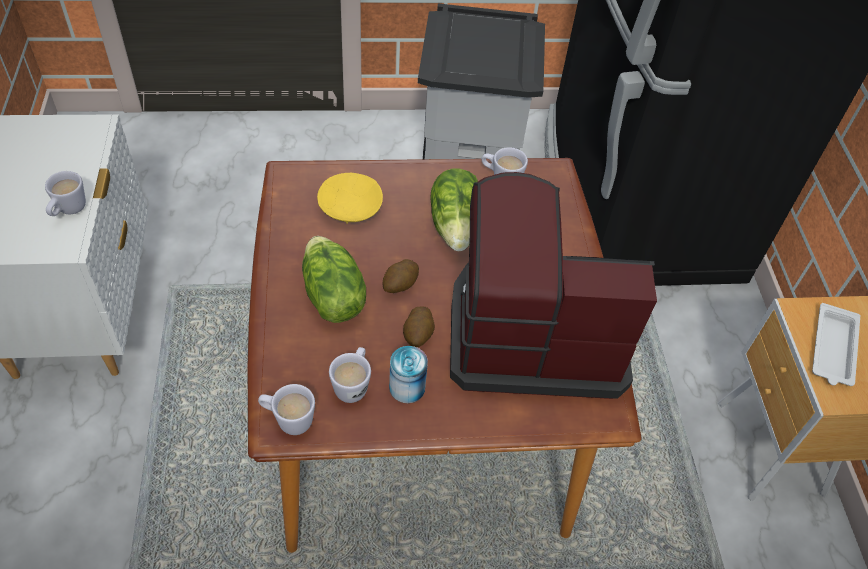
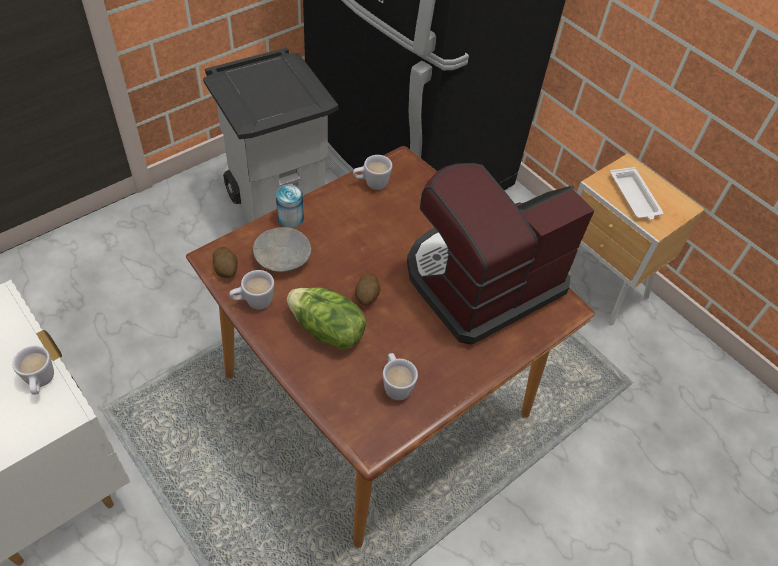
camera: 35 degrees left, 0 degrees up
(288, 420) = (373, 436): white mug -> white mug (253, 302)
(349, 207) = (282, 258): yellow bowl -> grey bowl
(407, 387) = (432, 364): can -> can (290, 218)
(418, 334) = (409, 324): potato -> potato (226, 269)
(456, 225) = (369, 232): lettuce -> none

